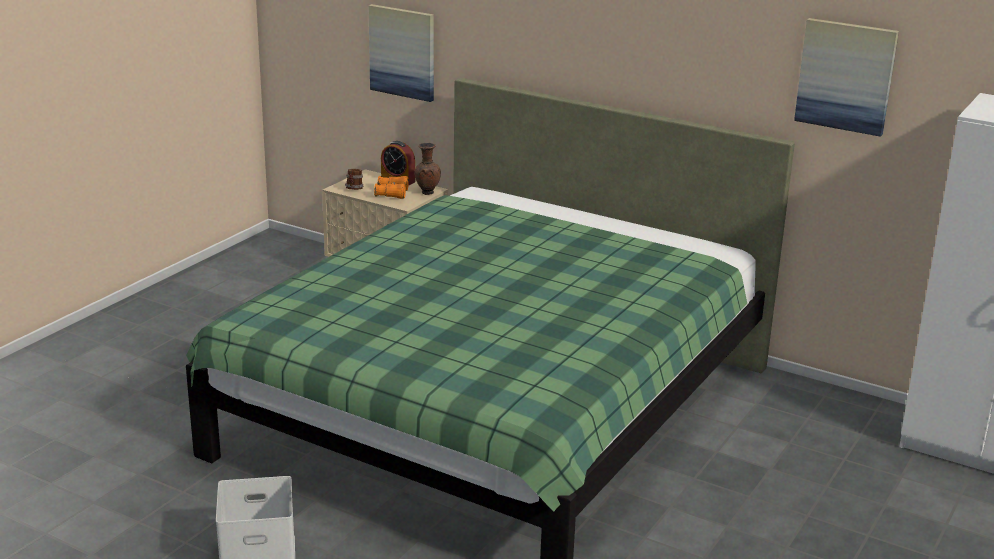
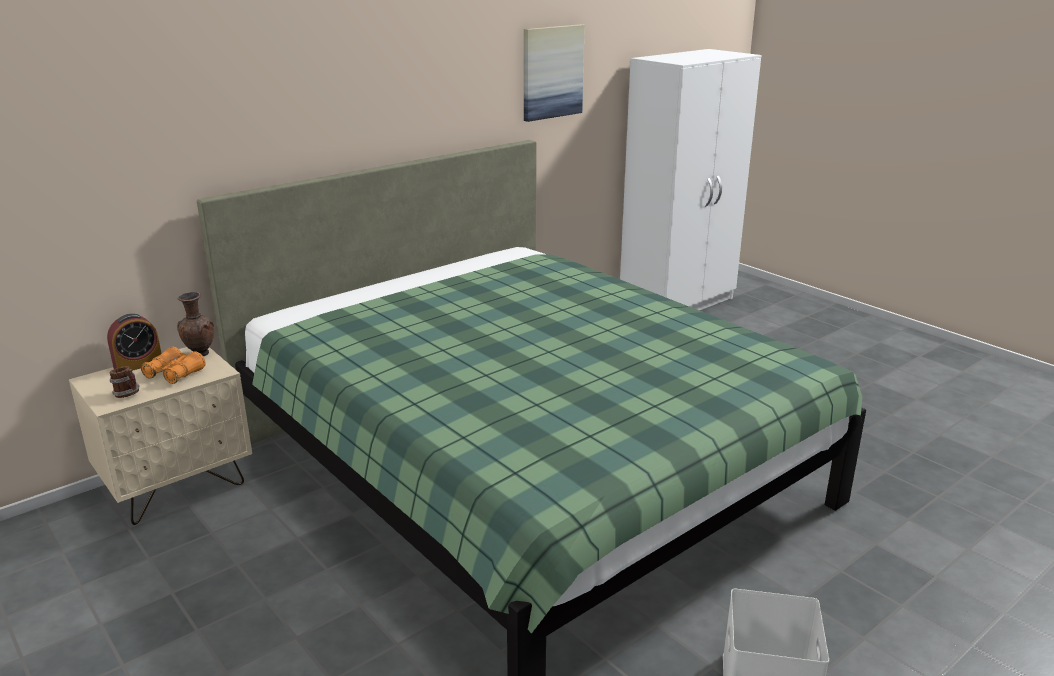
camera: 70 degrees left, 0 degrees up
(402, 52) = (93, 198): picture -> none

